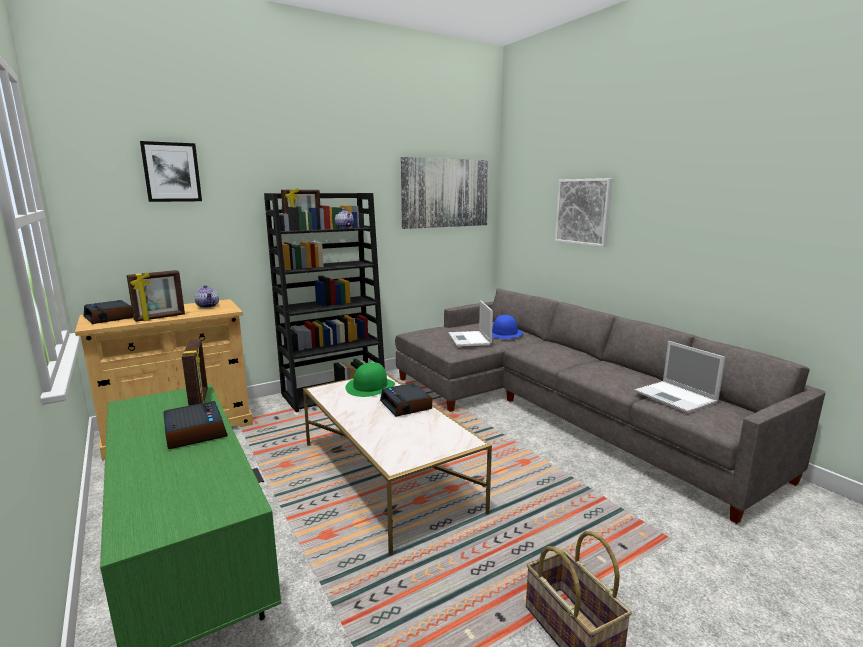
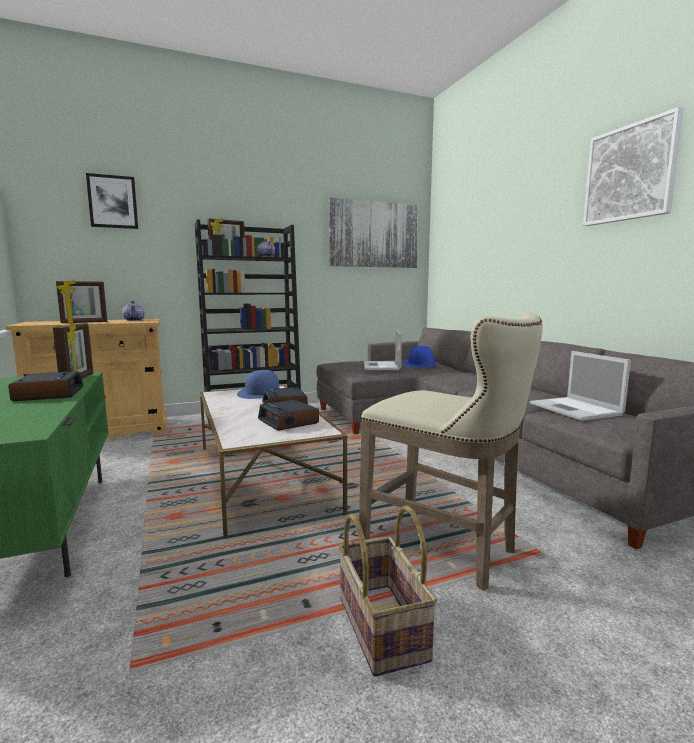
camera: 10 degrees right, 5 degrees down
(109, 317) = (45, 322): alarm clock -> alarm clock (289, 421)
(370, 386) = (262, 393): green hat -> blue hat
(583, 212) = (502, 241): picture -> picture (630, 173)
(589, 542) = (445, 549): none -> beige stool

